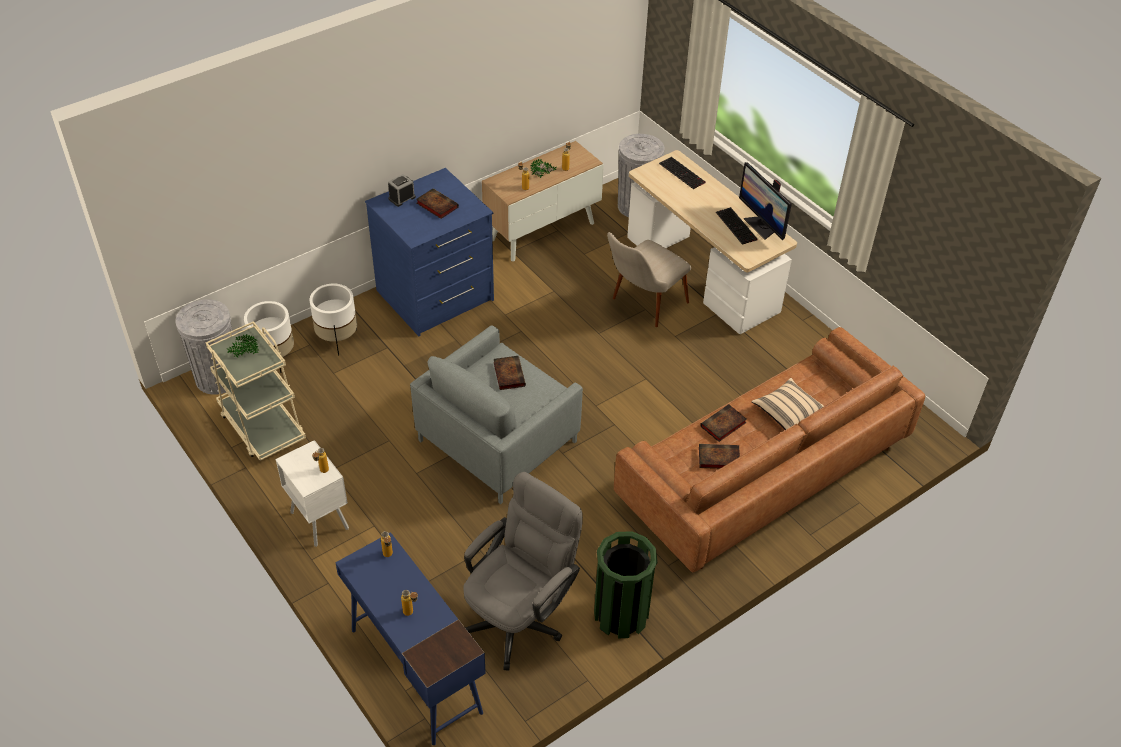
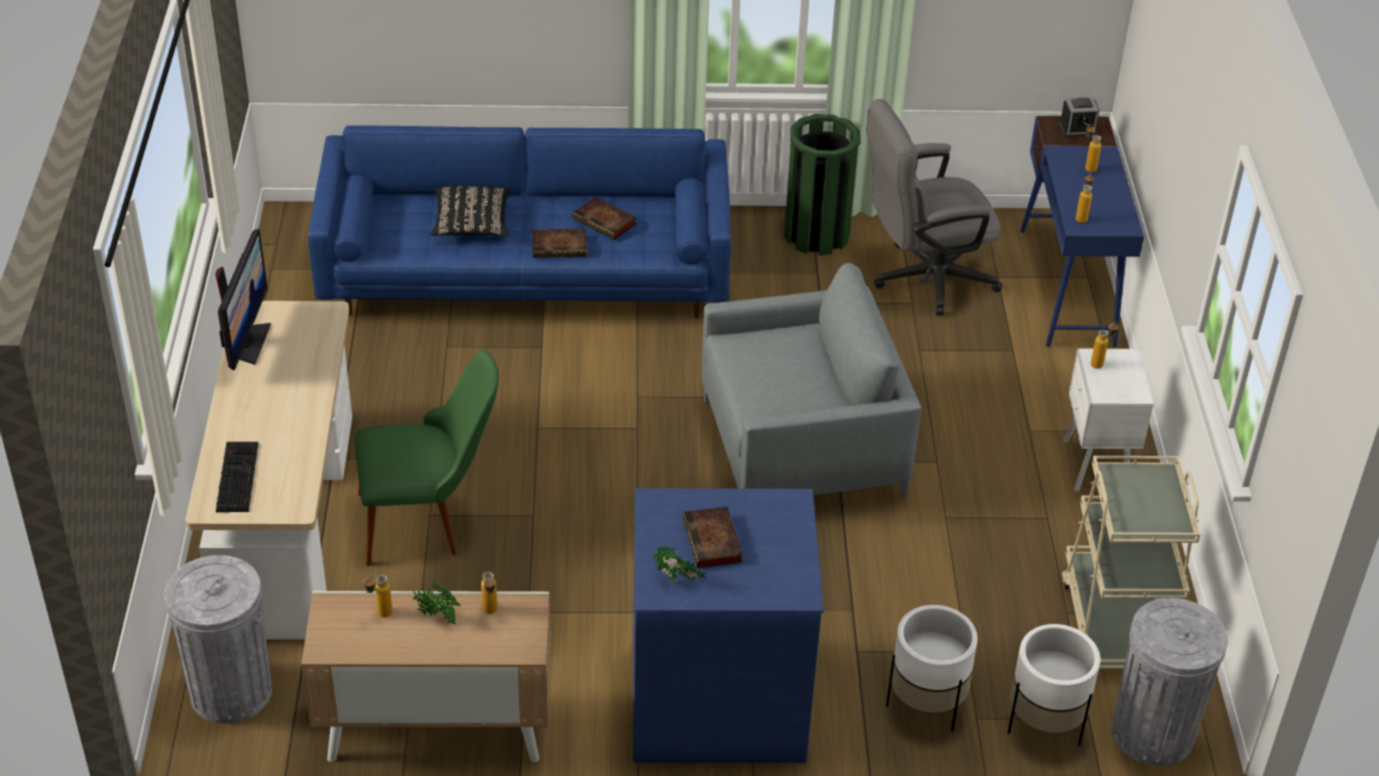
camera: 145 degrees left, 5 degrees down
(244, 355) = (1145, 502): potted plant -> potted plant (678, 582)
(402, 198) = (758, 583): alarm clock -> alarm clock (1077, 129)
(508, 374) = (773, 381): book -> none
(642, 306) = (429, 520): beige chair -> green chair
(737, 226) = (279, 359): keyboard -> none
(763, 473) = (526, 271): brown sofa -> blue sofa
(788, 413) = (471, 225): beige pillow -> black pillow

